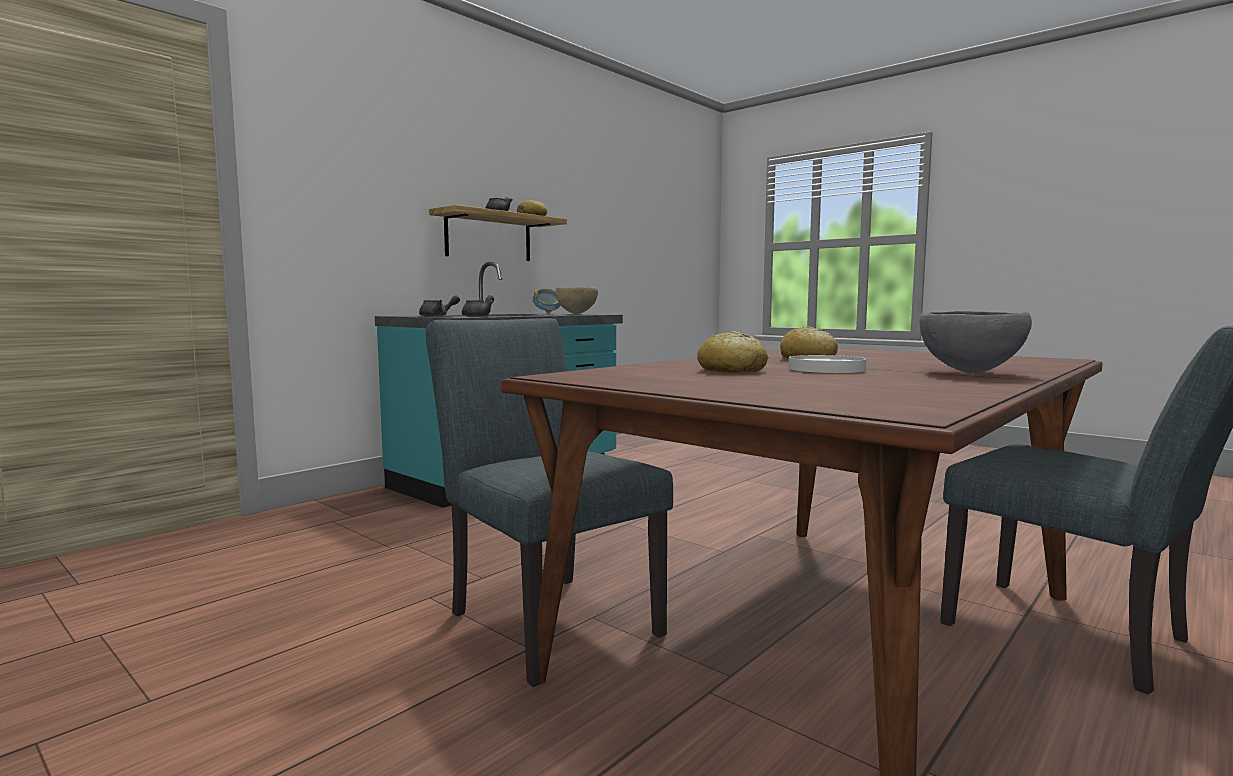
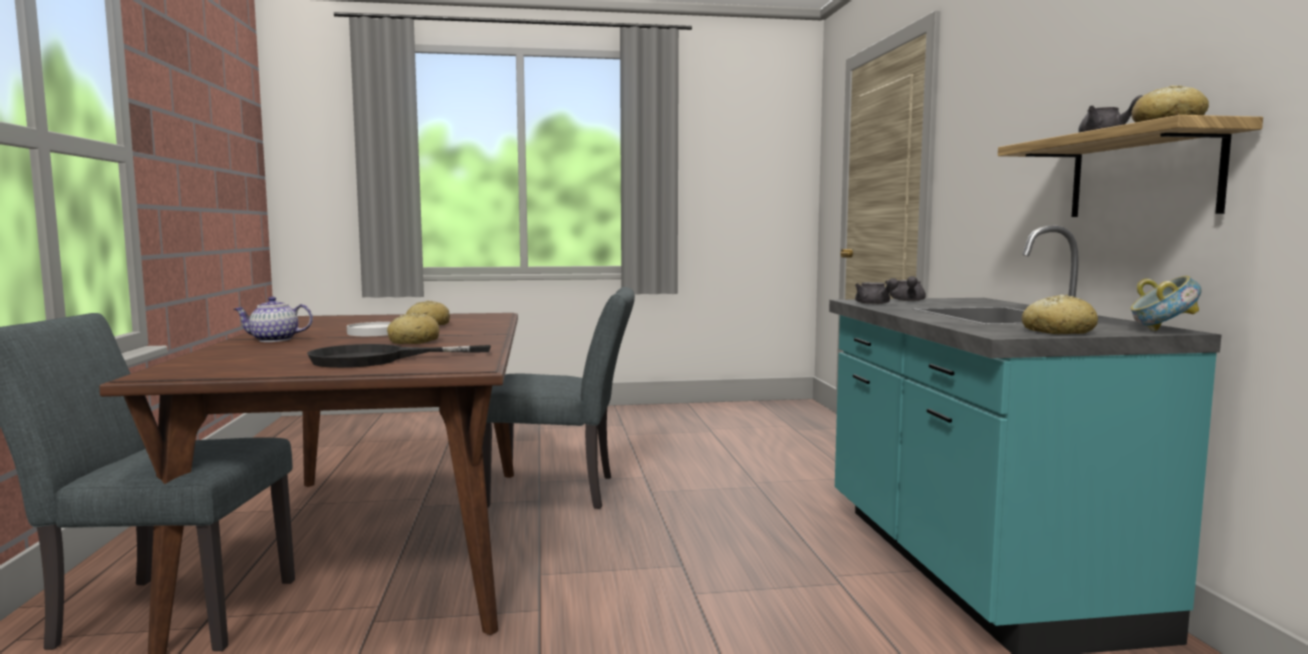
camera: 130 degrees right, 0 degrees up
(577, 314) = (1057, 331): brown bowl -> bread
(870, 353) = (376, 359): none -> black frying pan
(969, 372) = (274, 340): grey bowl -> teapot

